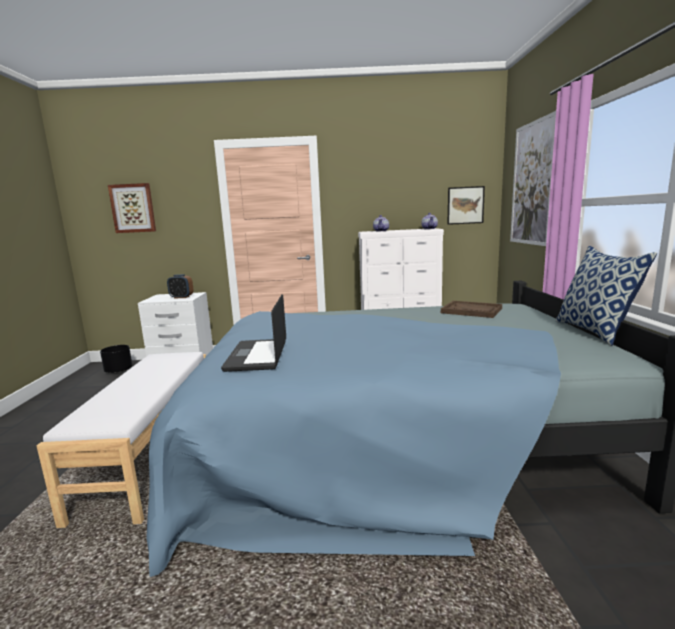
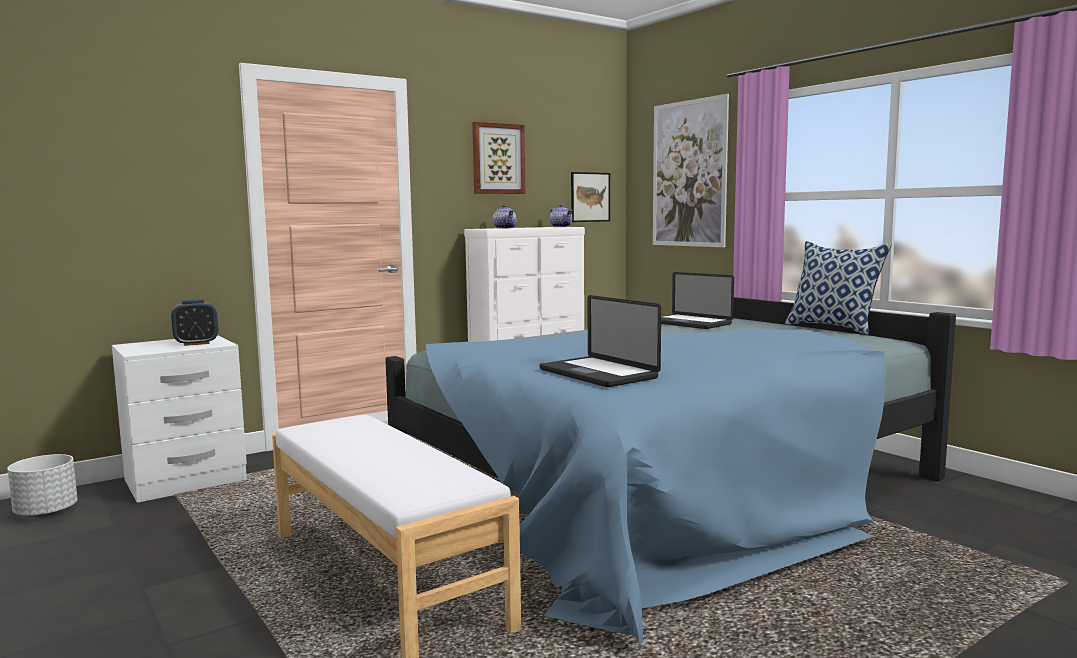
camera: 35 degrees left, 5 degrees down
(119, 371) = (46, 513): black planter -> white planter
(133, 208) = (64, 172): picture -> picture (498, 159)
(471, 311) = (689, 323): brown tray -> laptop

